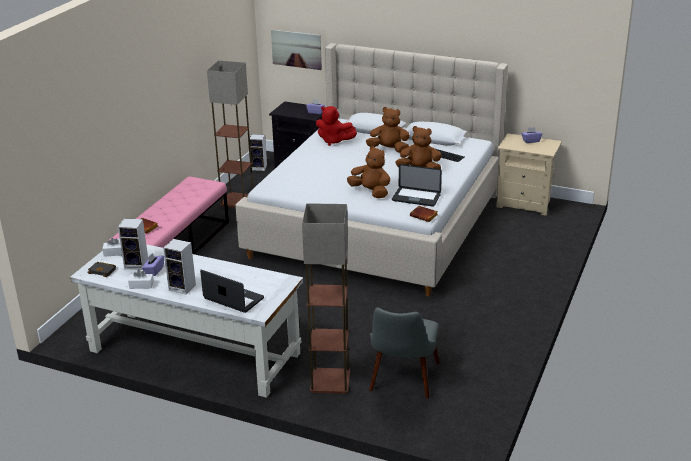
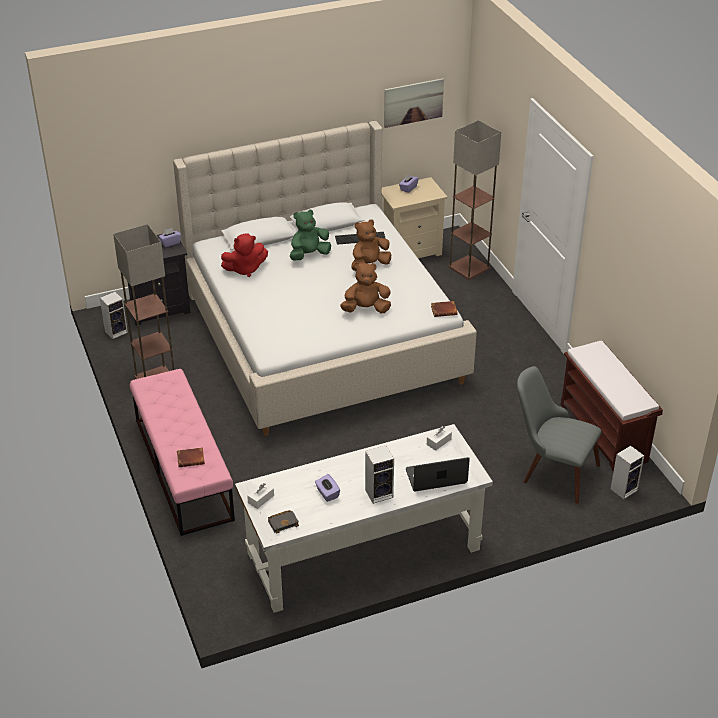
camera: 45 degrees left, 10 degrees up
(137, 264) = (302, 497): speaker -> speaker (624, 489)
(141, 285) = (342, 514): white tissue box -> white tissue box (439, 442)
(296, 49) = (123, 179): picture -> picture (413, 102)
(329, 382) = (503, 505): floor lamp -> floor lamp (469, 268)
(389, 149) = (309, 255): brown plush toy -> green plush toy
(402, 382) = (551, 470): grey chair -> grey chair turned 150 degrees clockwise
(416, 198) = (410, 296): laptop -> none
(487, 383) = (604, 433): none -> brown bench

